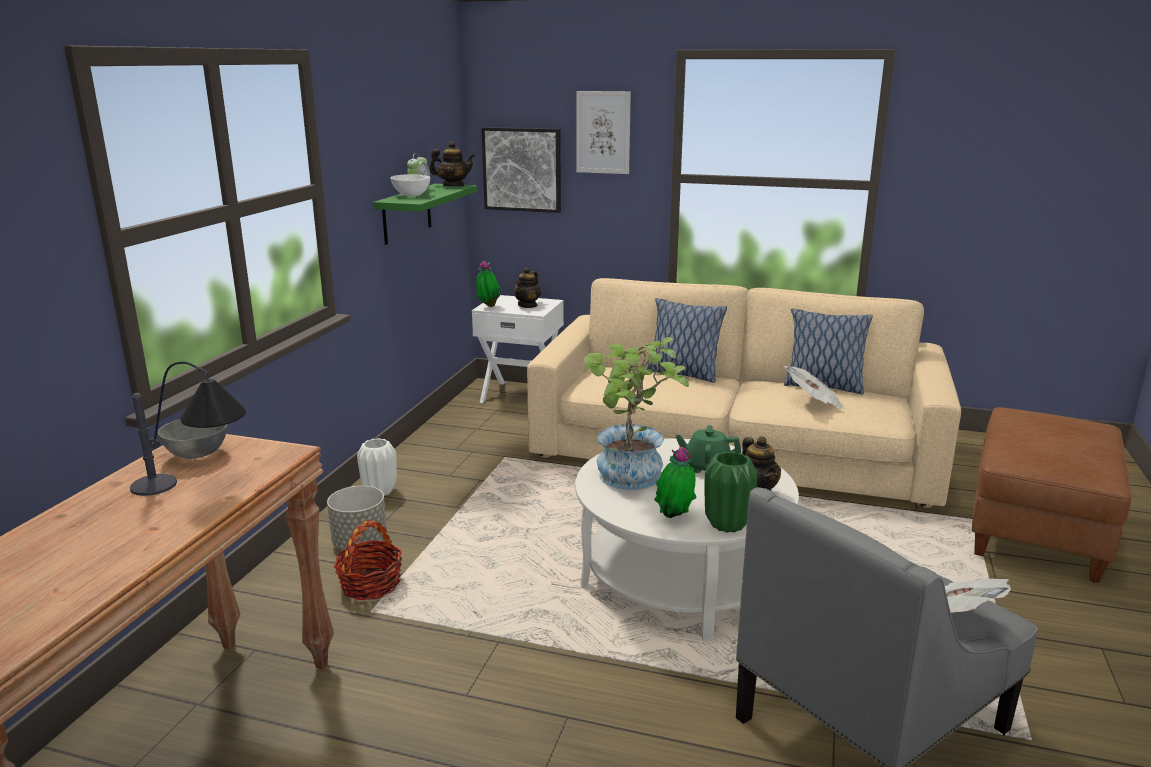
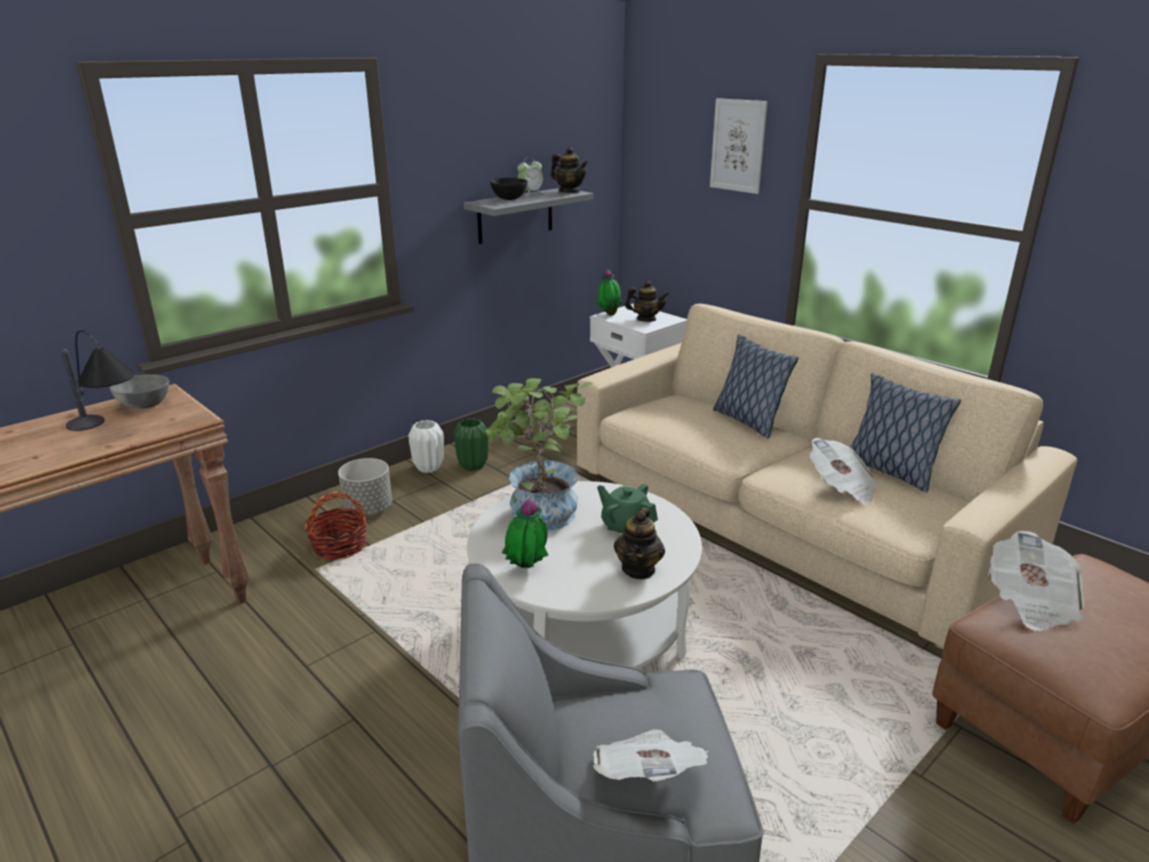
camera: 30 degrees right, 5 degrees up
(407, 213) = (515, 215): green shelf -> grey shelf
(411, 195) = (509, 198): white bowl -> black bowl
(522, 169) = (664, 179): picture -> none
(527, 305) = (646, 319): teapot -> teapot turned 135 degrees counterclockwise
(727, 524) = (566, 592): green vase -> green vase (473, 466)
(1014, 440) = (1030, 602): none -> newspaper

